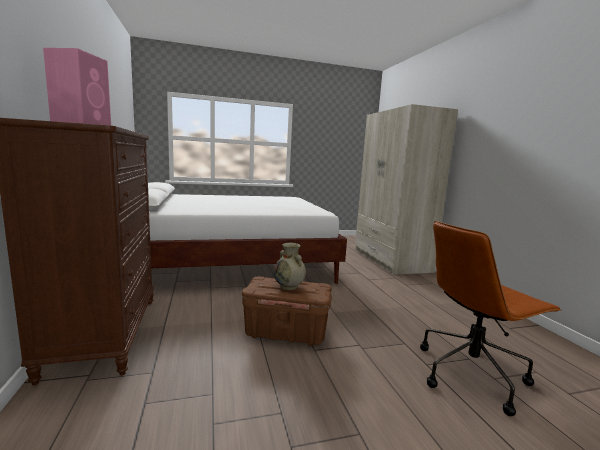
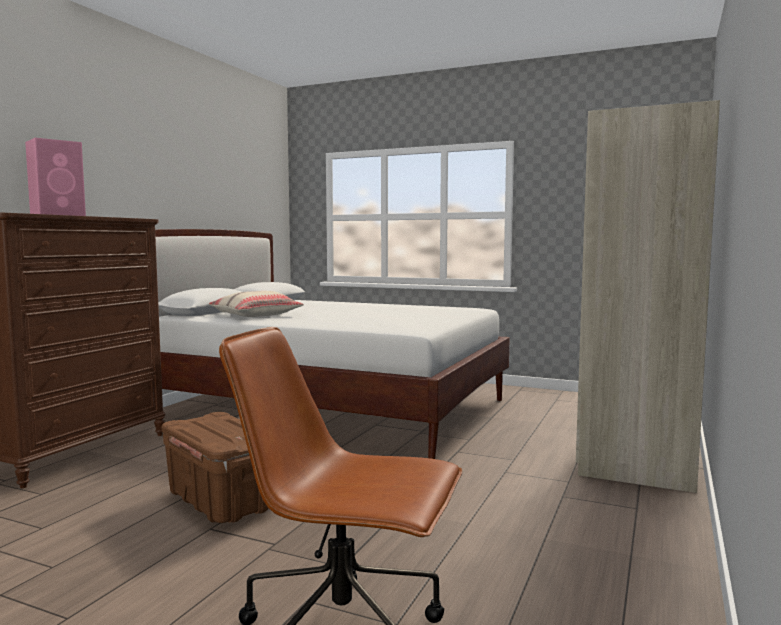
camera: 40 degrees right, 5 degrees down
(196, 207) = (256, 315): none -> beige pillow
(289, 287) = (218, 428): beige vase -> none

